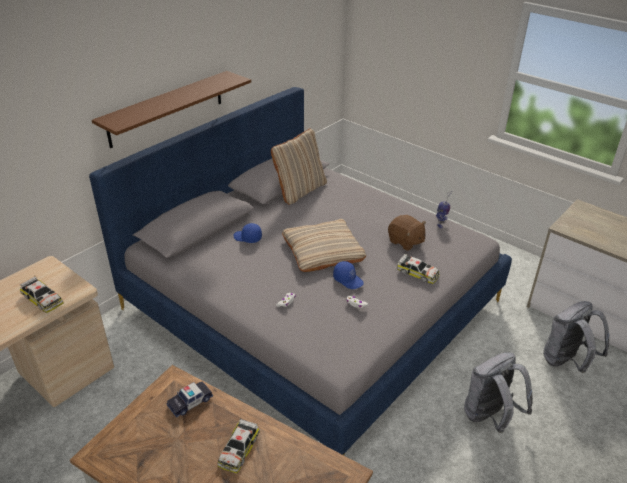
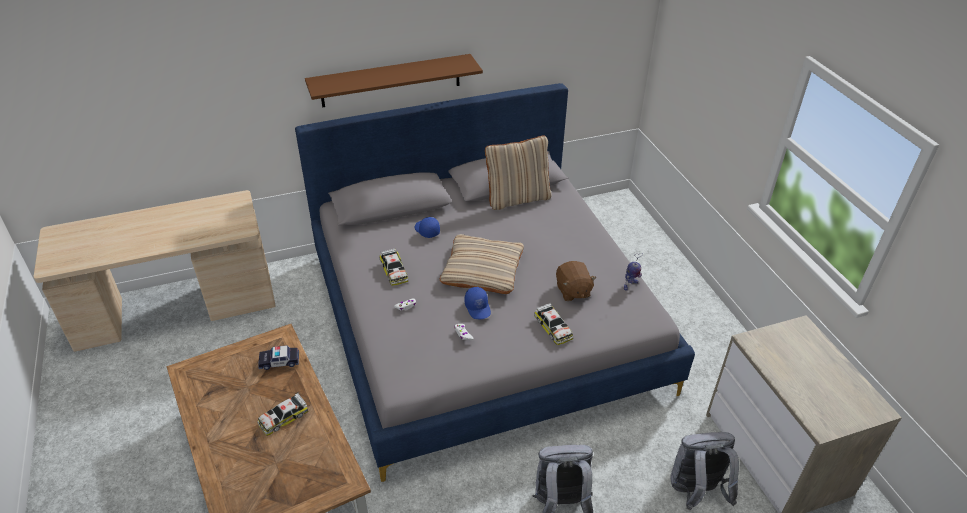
camera: 30 degrees right, 5 degrees up
(43, 299) = (214, 227): toy car -> toy car (394, 271)

